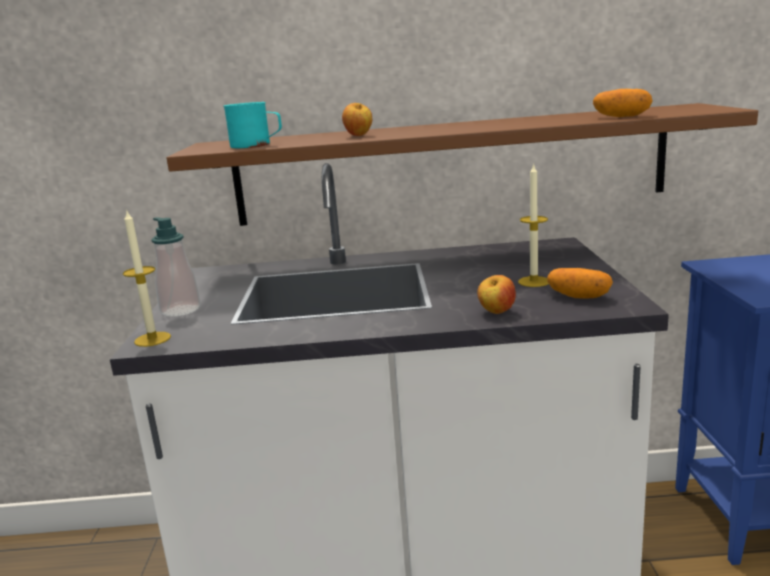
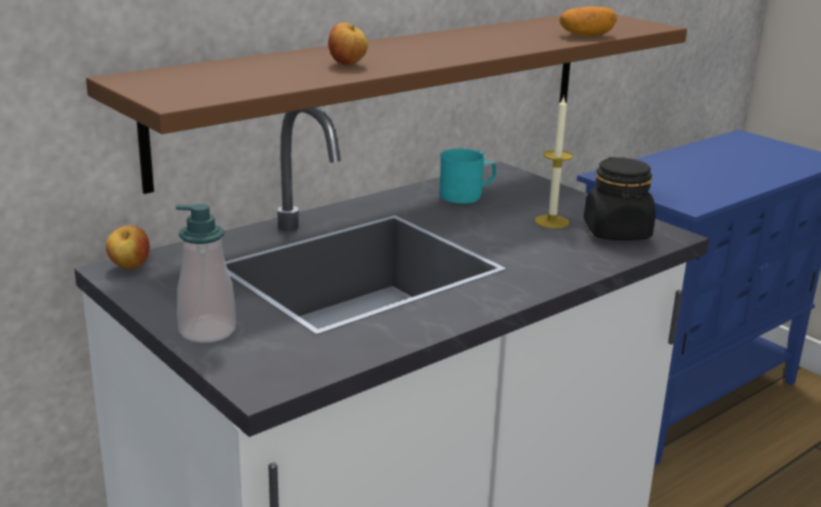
camera: 40 degrees left, 5 degrees up
(152, 339) = (253, 376): candle -> none
(256, 145) = (245, 85): turquoise mug -> turquoise mug (467, 195)
(496, 312) = (576, 263): apple -> apple (129, 267)
(579, 296) = (617, 232): potato -> black jar

